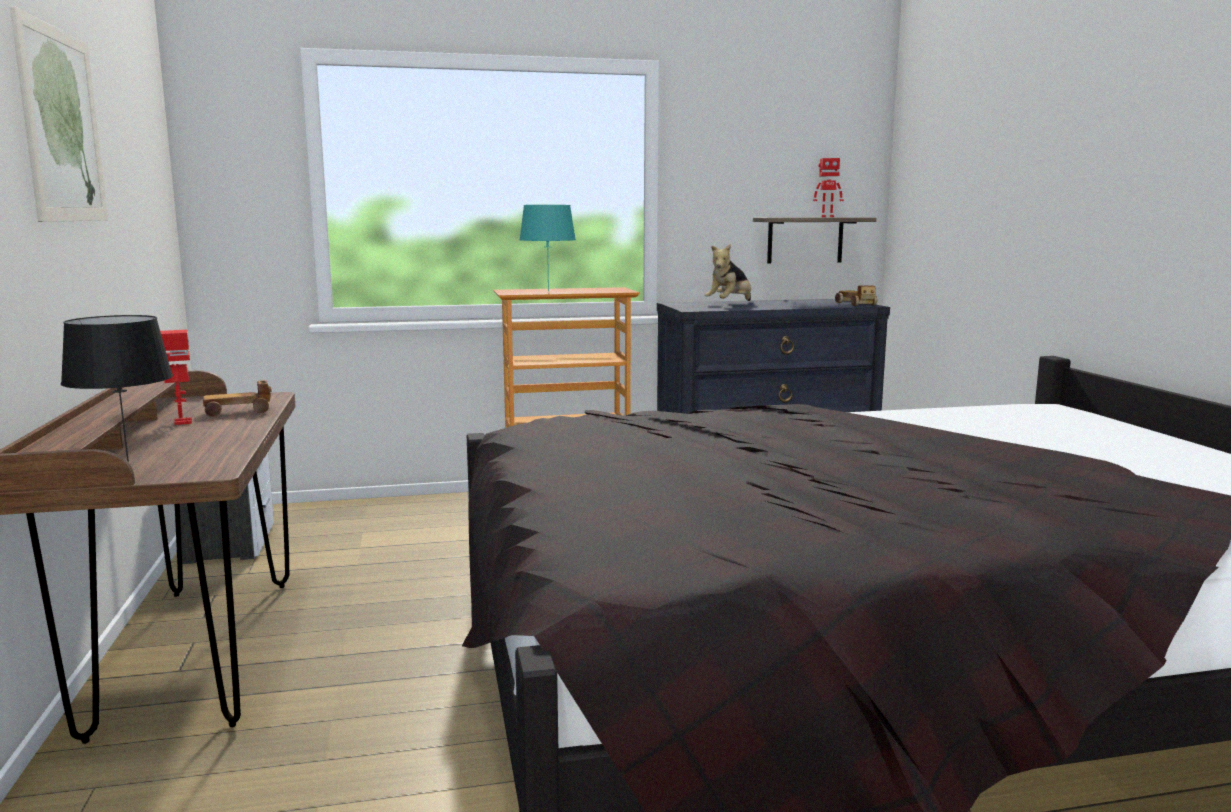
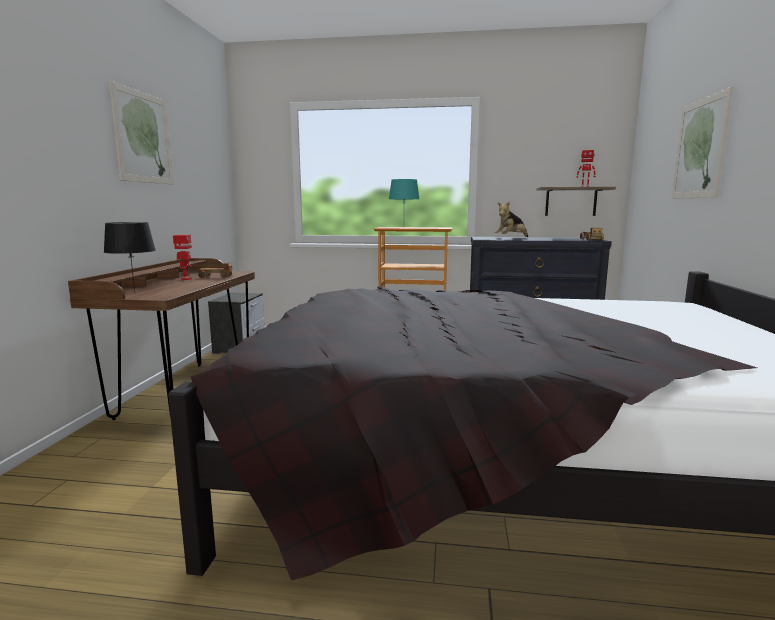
camera: 20 degrees right, 0 degrees up
(1033, 173) = (699, 149): none -> picture

